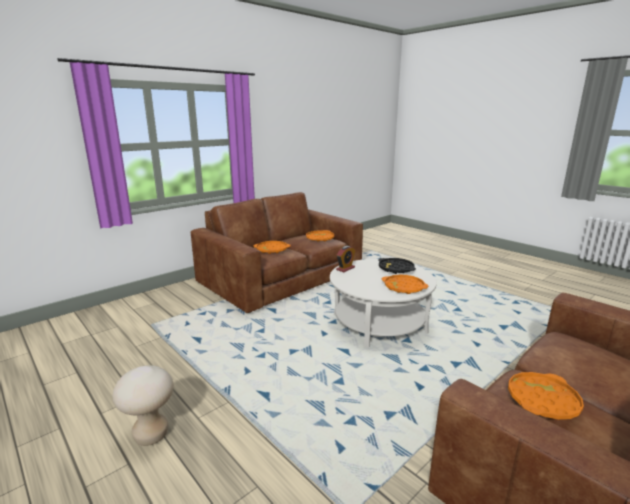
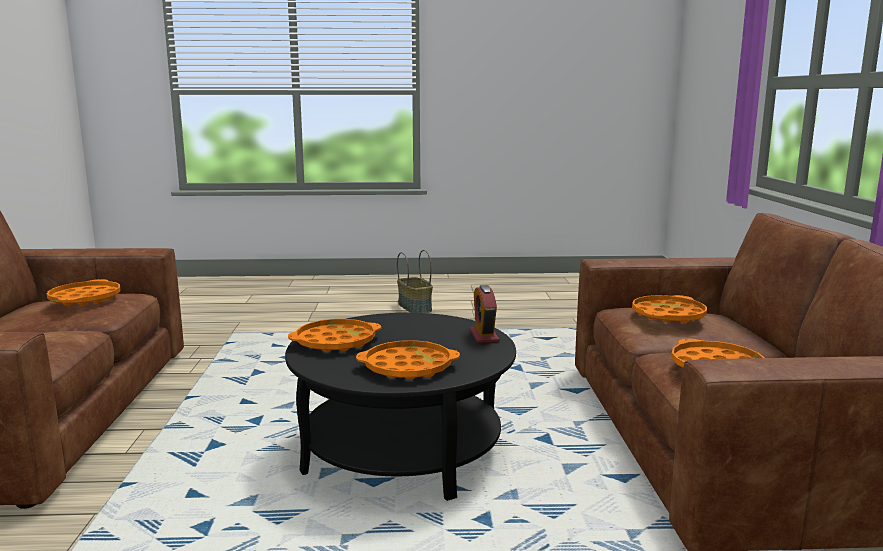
camera: 130 degrees right, 5 degrees down
(151, 435) = (415, 307): beige stool -> basket
(379, 323) = (403, 450): white coffee table -> black coffee table
(396, 269) = (408, 367): black tray -> orange tray

